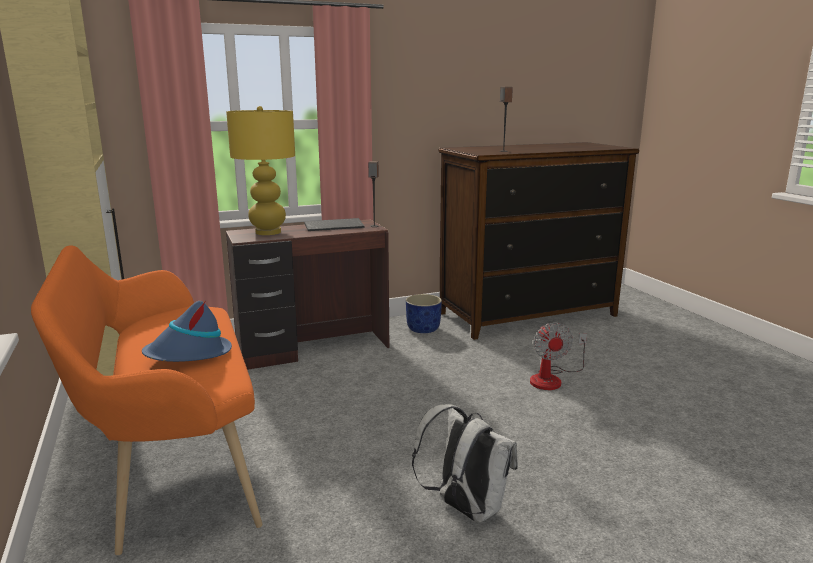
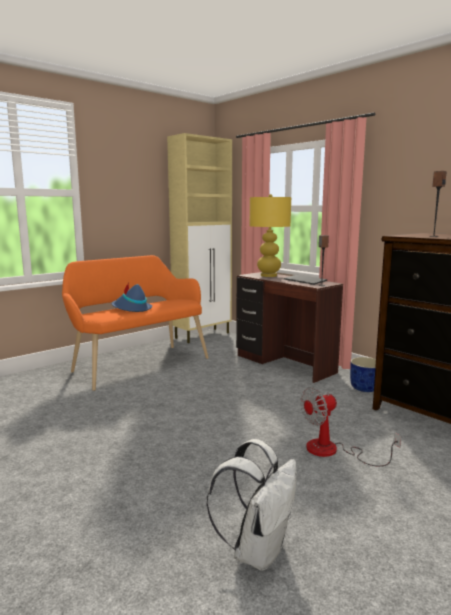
camera: 70 degrees right, 5 degrees down
(465, 509) = (121, 436): white backpack -> white backpack (257, 550)

